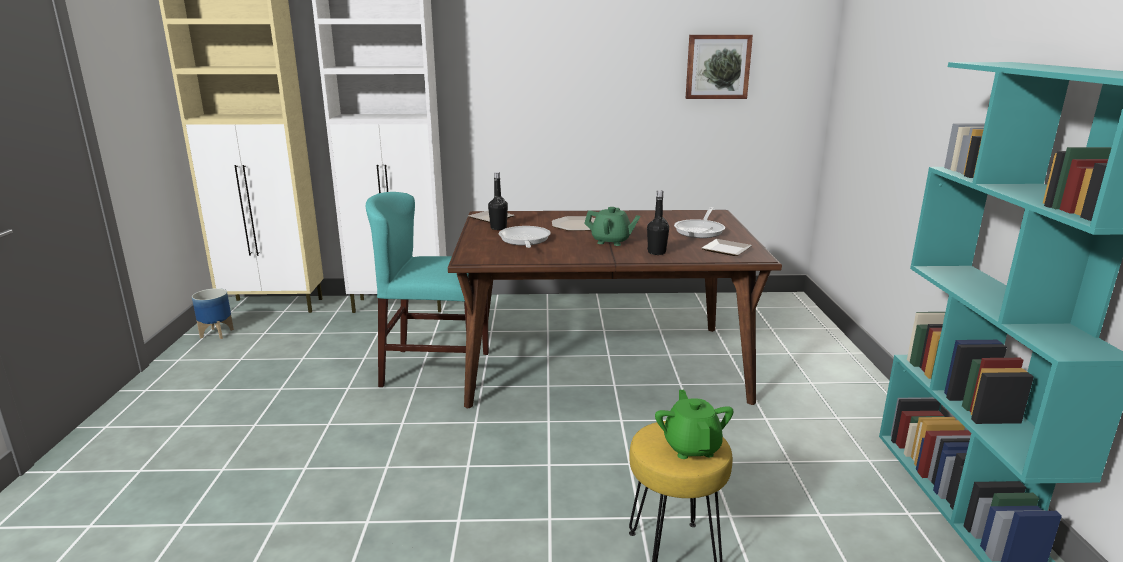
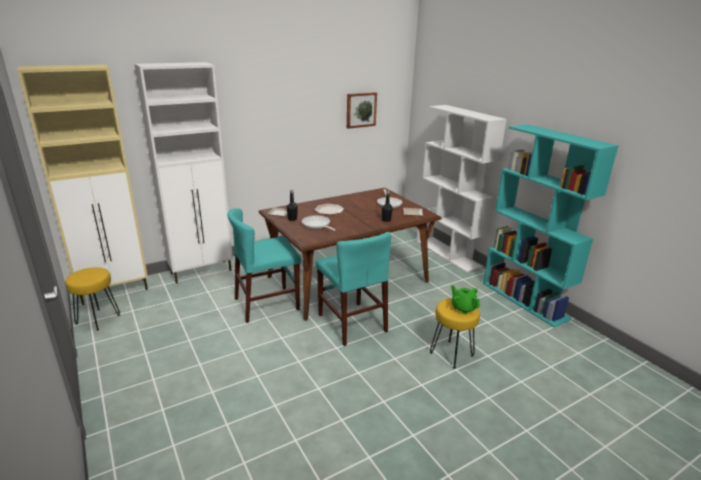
camera: 30 degrees left, 5 degrees up
(217, 333) = (98, 319): planter -> yellow stool
(536, 434) = (352, 323): none -> turquoise chair
(611, 241) = (358, 217): green teapot -> none
(846, 365) = (448, 254): none -> white bookcase

